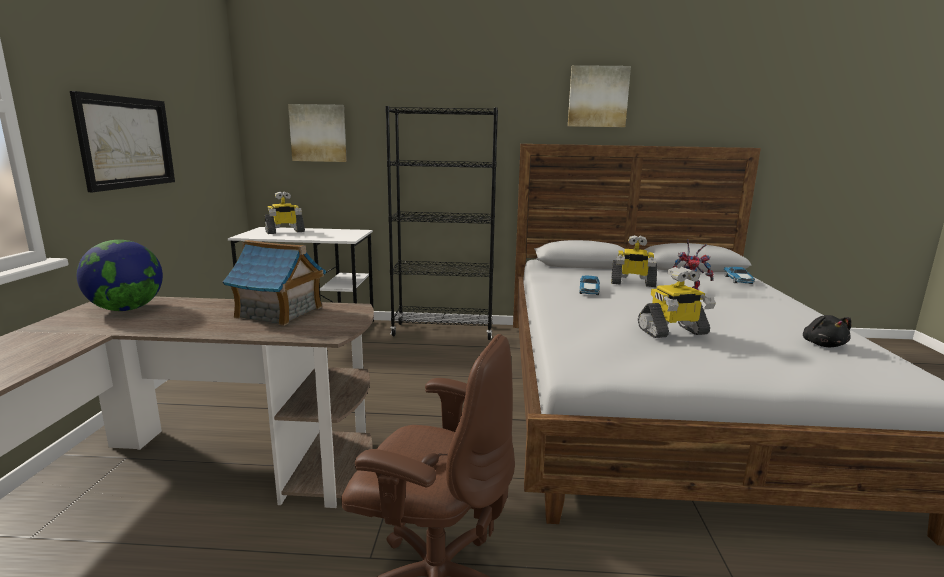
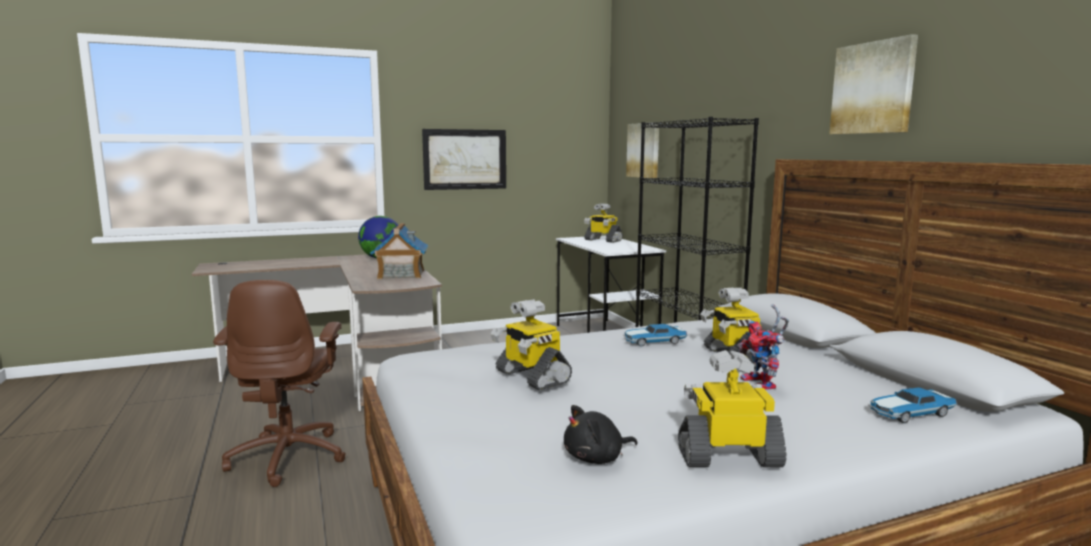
camera: 65 degrees right, 5 degrees down
(809, 319) = (729, 457): none -> toy robot

